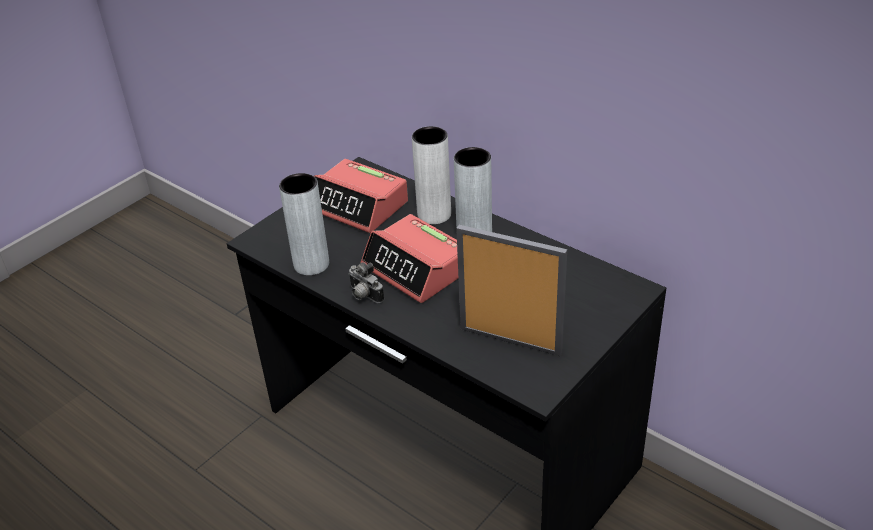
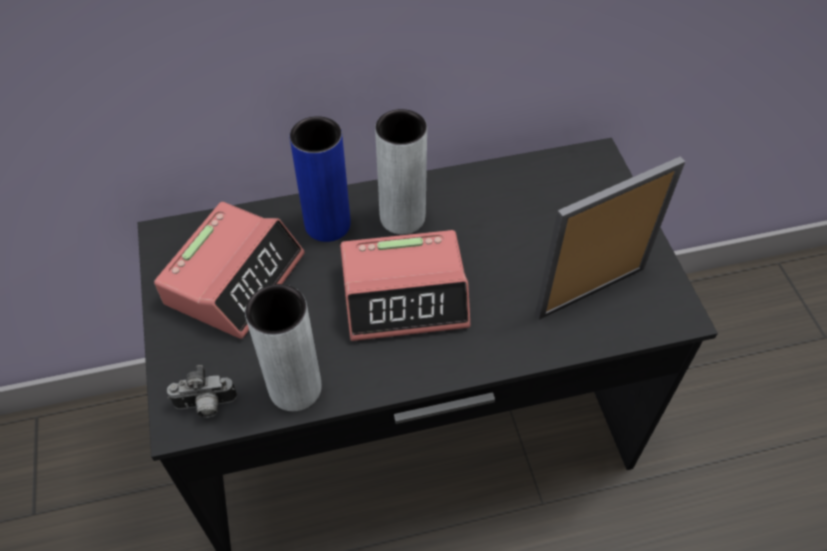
camera: 55 degrees left, 15 degrees up
(359, 206) = (235, 278): alarm clock -> alarm clock turned 45 degrees counterclockwise
(364, 296) = (404, 370): camera -> camera (205, 406)
(434, 214) = (327, 224): white vase -> blue vase

